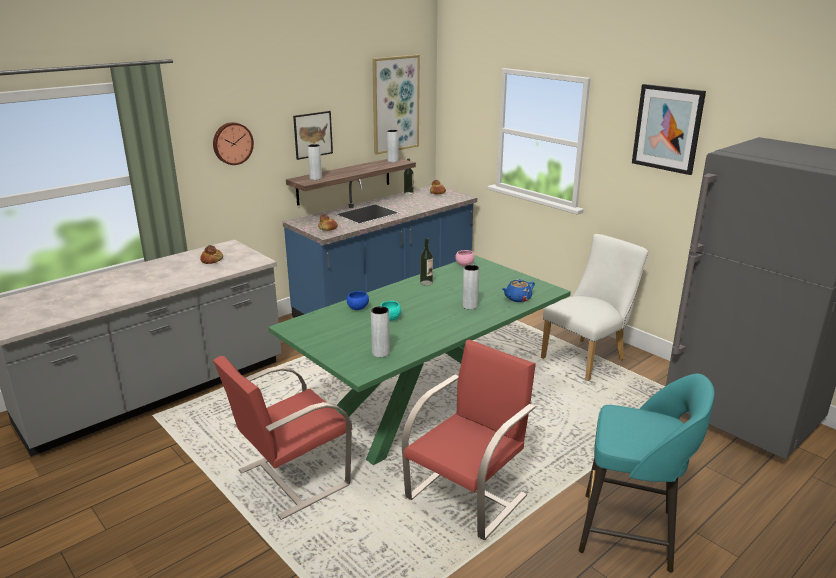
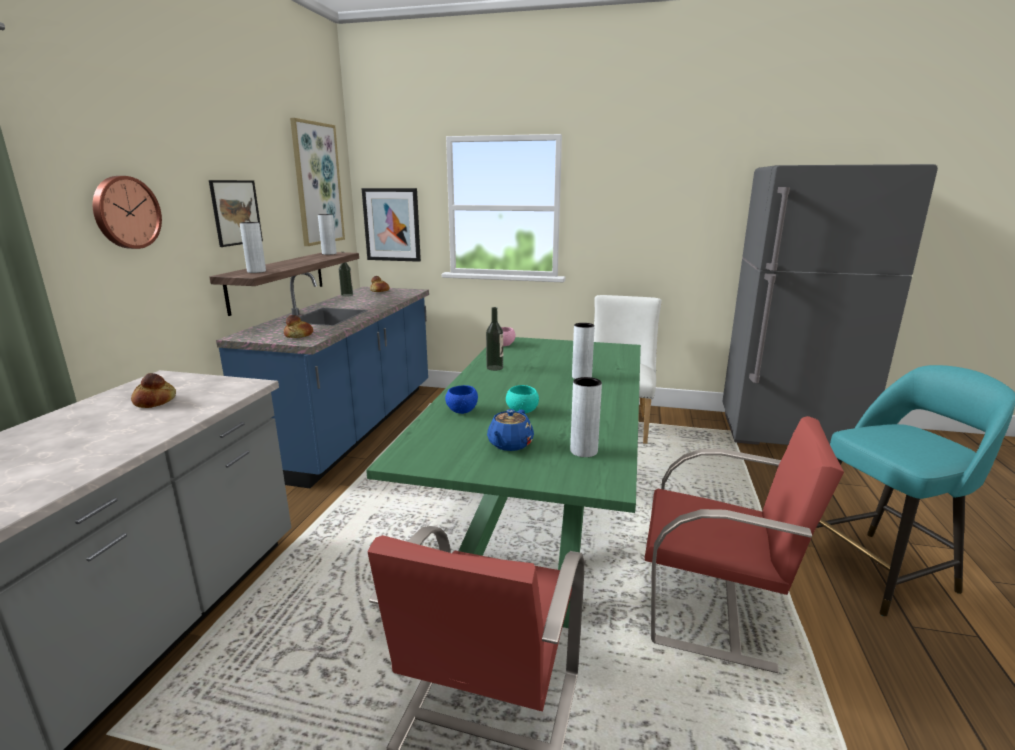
camera: 35 degrees left, 5 degrees down
(468, 496) = (714, 611): red chair -> red chair turned 105 degrees clockwise
(517, 298) = (611, 360): blue teapot -> blue teapot (509, 444)
(667, 128) = (658, 175): picture -> picture (392, 224)

